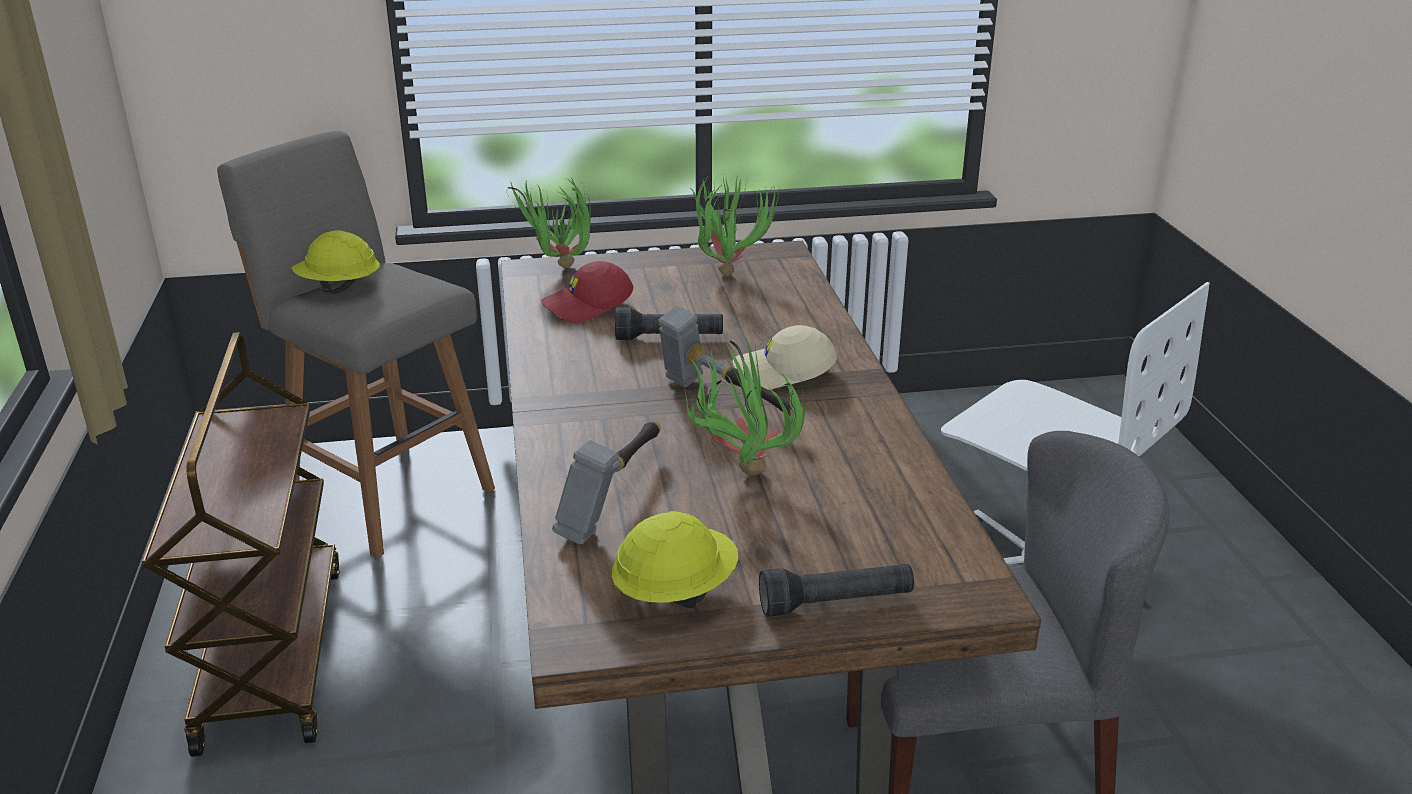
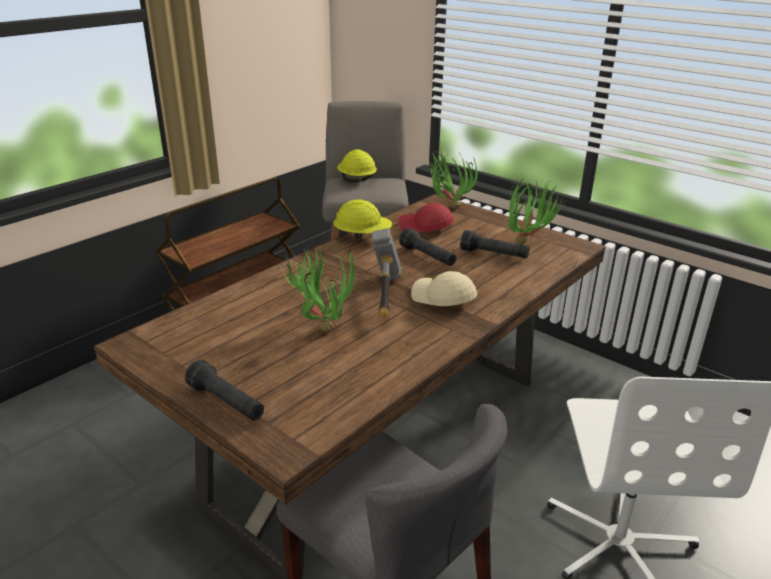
camera: 50 degrees right, 0 degrees up
(615, 498) = (257, 305): hammer -> none
(675, 591) = (192, 352): yellow hard hat -> yellow hard hat (363, 237)
(727, 300) = (494, 255): none -> black flashlight

